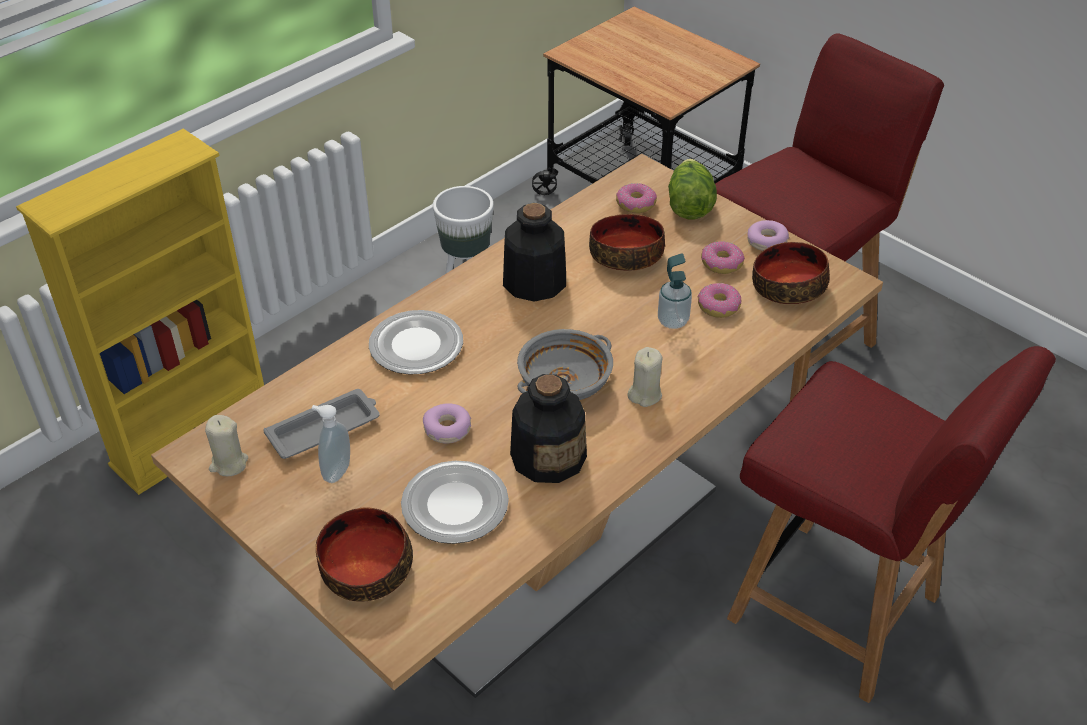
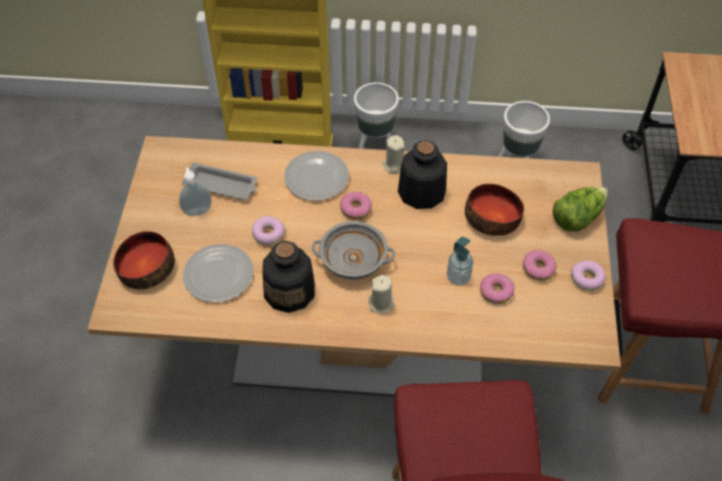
camera: 50 degrees right, 10 degrees up
(228, 464) = (165, 167): beige candle -> beige candle (394, 165)
(302, 359) = (375, 144): none -> white planter
(635, 204) = (545, 191): donut -> donut (355, 209)
(788, 286) = (556, 316): bowl -> none

